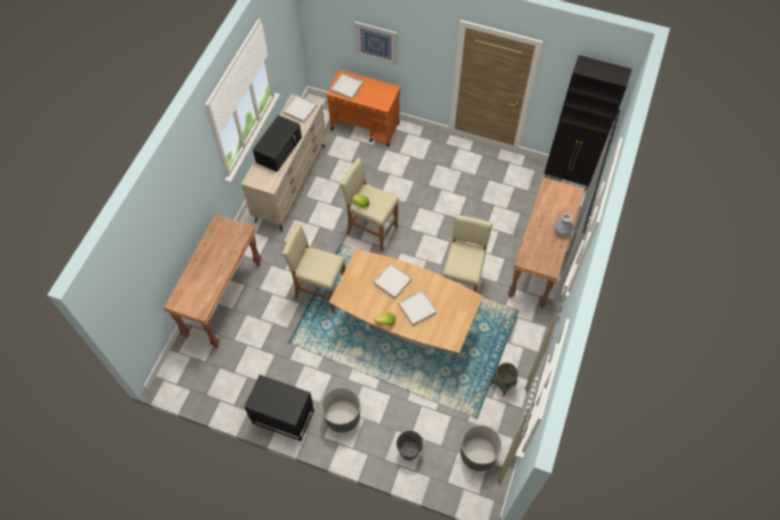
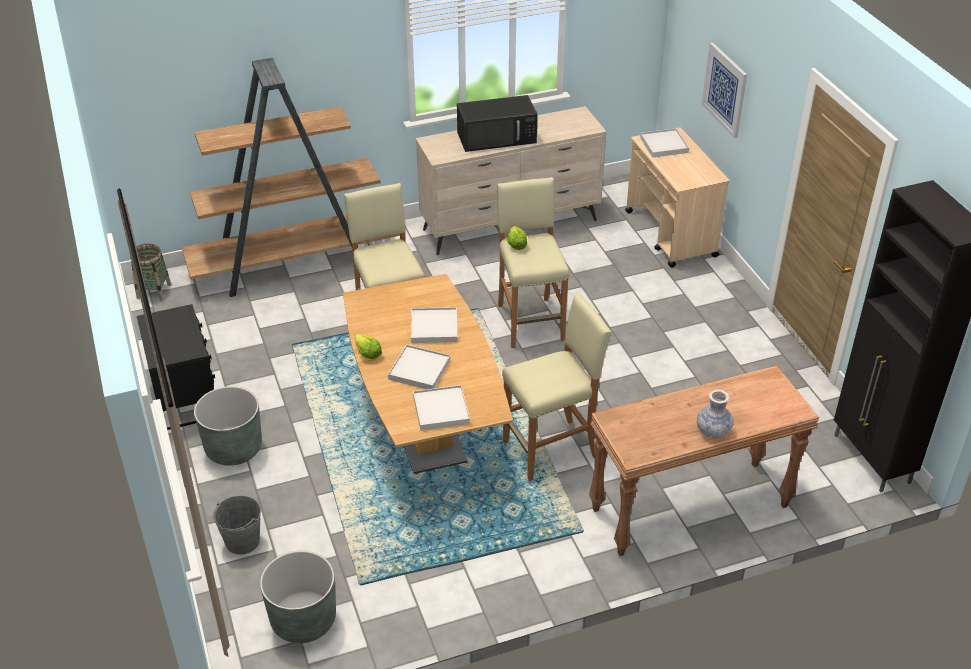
camera: 50 degrees right, 20 degrees down
(223, 299) = (295, 264): brown console table -> brown bookcase
(300, 110) = (572, 122): white tray -> white tray (441, 410)
(365, 127) = (671, 234): orange cart -> beige cart
(503, 384) = (443, 583): basket -> basket (154, 291)

